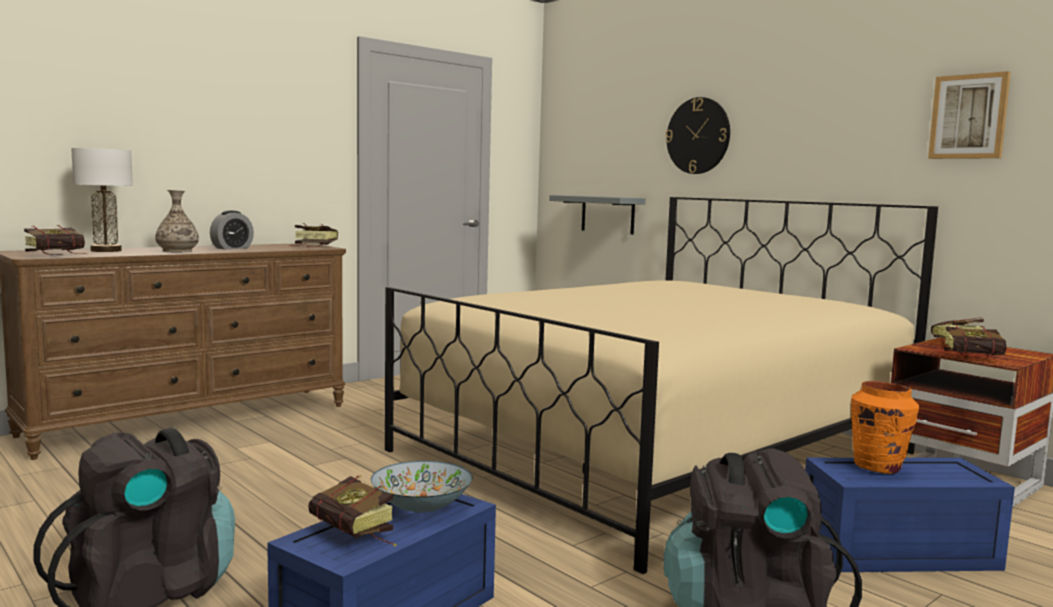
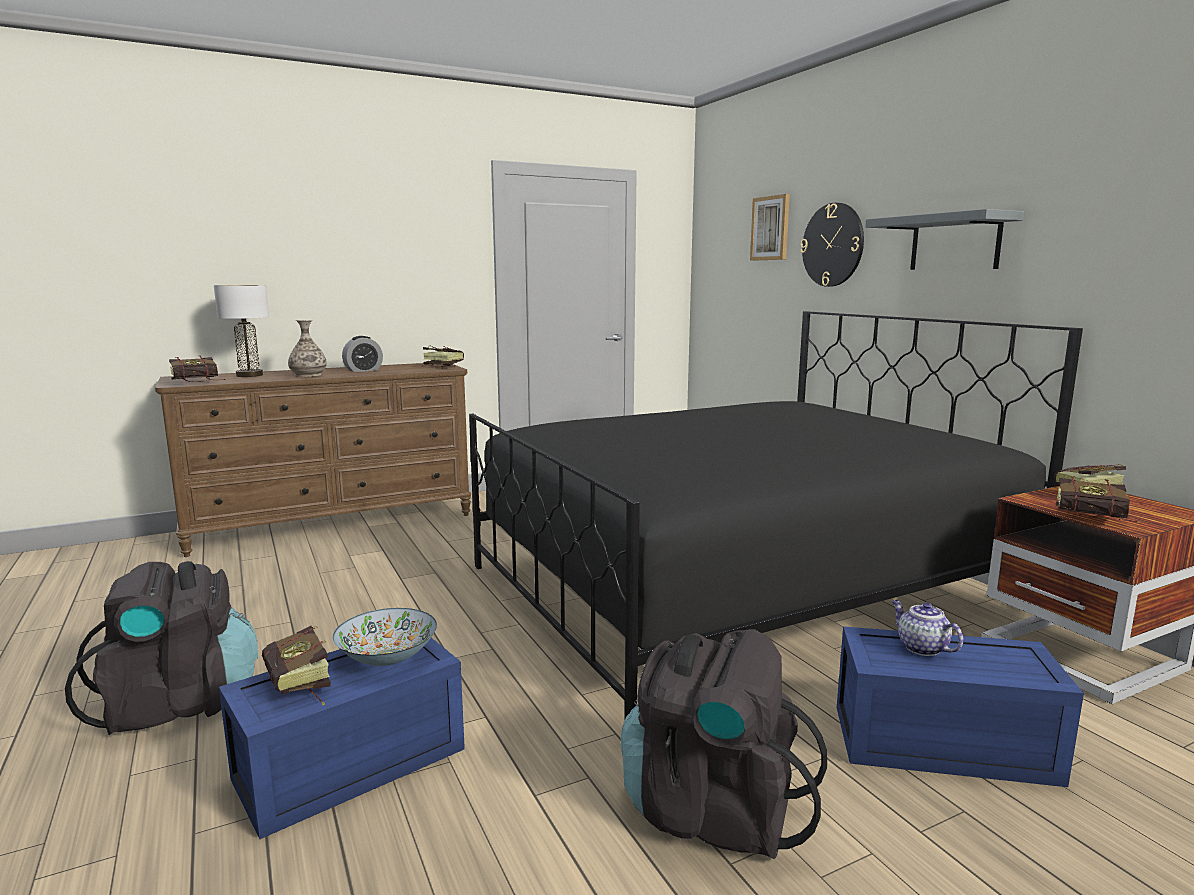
camera: 15 degrees right, 5 degrees up
(607, 214) = (749, 328): grey shelf -> grey shelf (955, 243)
(656, 451) = (740, 586): beige bed -> black bed
(878, 467) = (921, 647): orange vase -> teapot
(969, 116) = (1127, 218): picture -> picture (771, 228)

